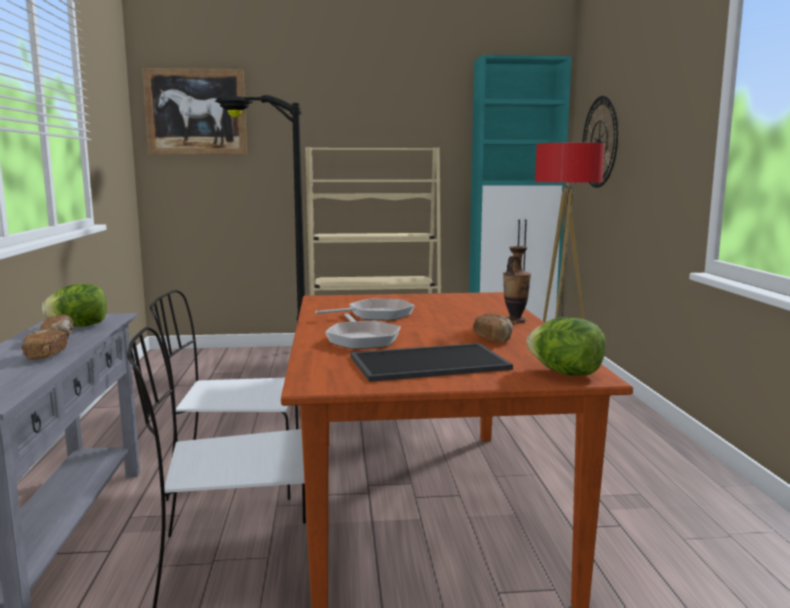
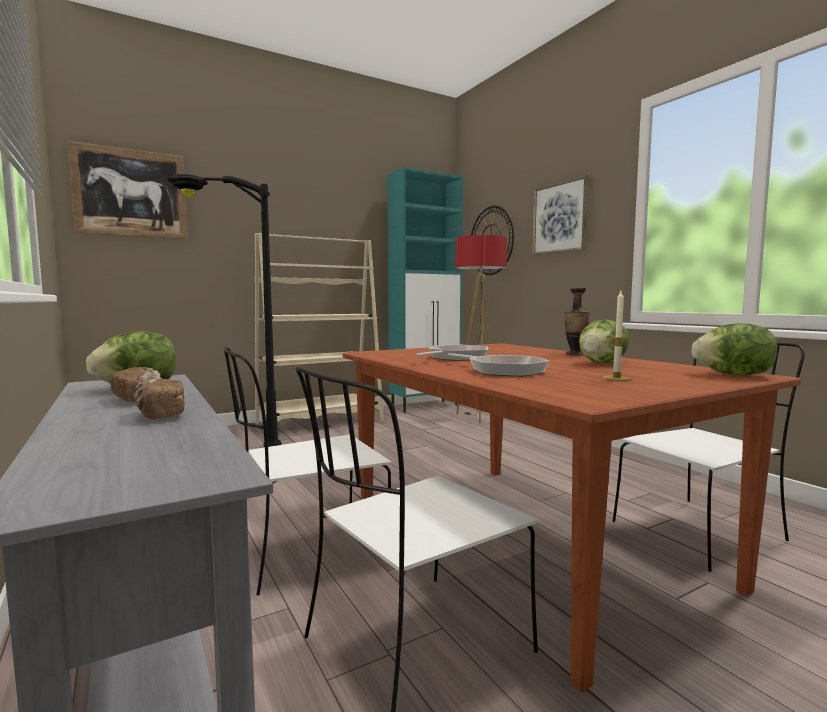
camera: 25 degrees left, 5 degrees down
(429, 362) = (616, 378): tray -> candle
(493, 339) = (602, 363): bread -> lettuce
(630, 544) = (699, 531): none -> white chair
(656, 121) = (560, 218): none -> picture

